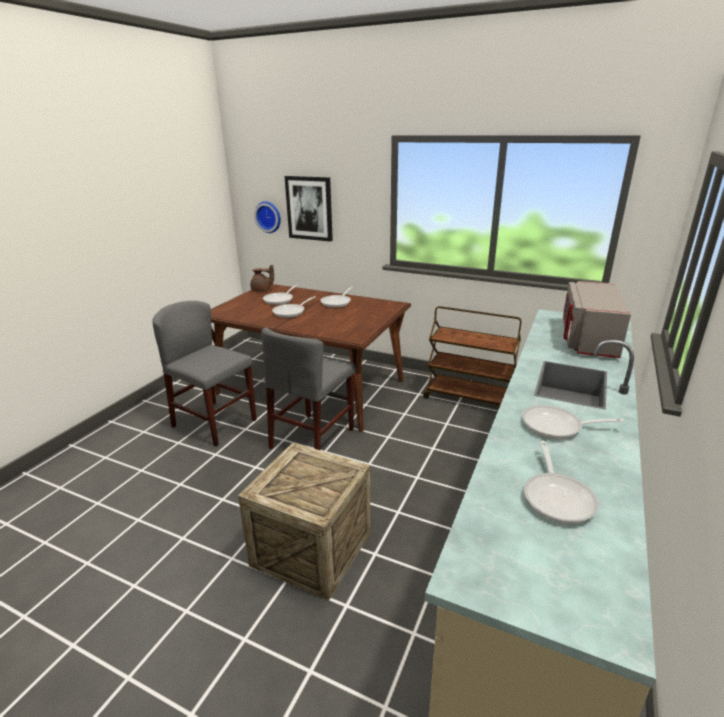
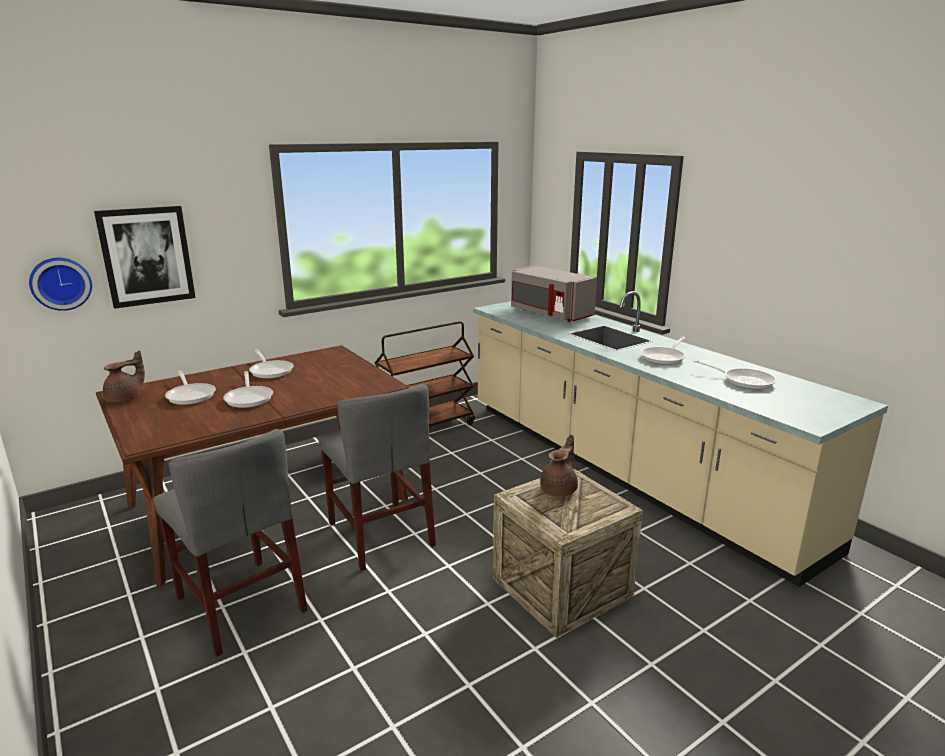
camera: 60 degrees left, 5 degrees down
(214, 423) = (240, 604): grey chair -> grey chair turned 105 degrees counterclockwise
(323, 470) = (559, 489): none -> brown teapot

